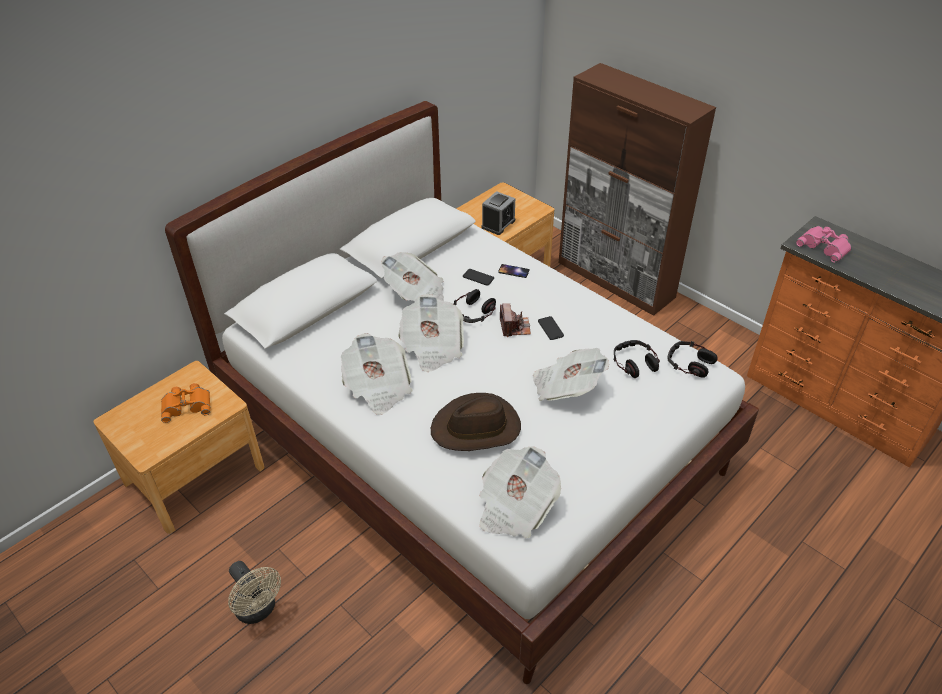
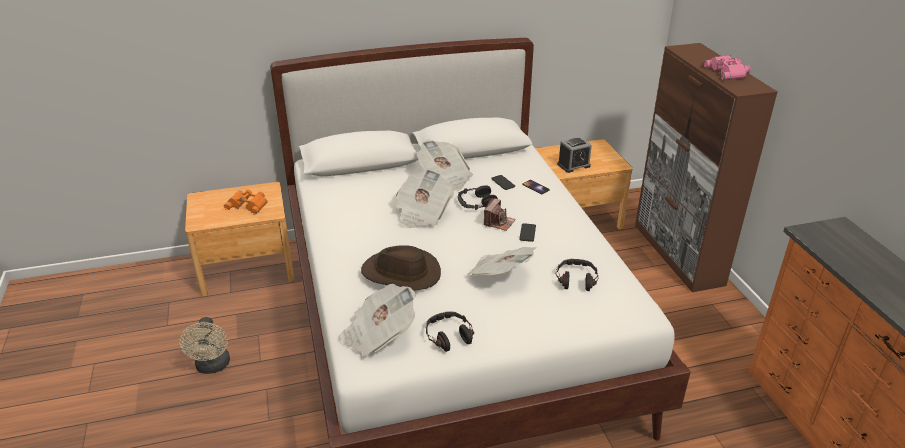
camera: 30 degrees right, 10 degrees down
(378, 387) = (359, 225): newspaper -> none
(689, 363) = (627, 297): headphones -> headphones (448, 336)
(825, 246) = (831, 241): pink binoculars -> pink binoculars (728, 72)

